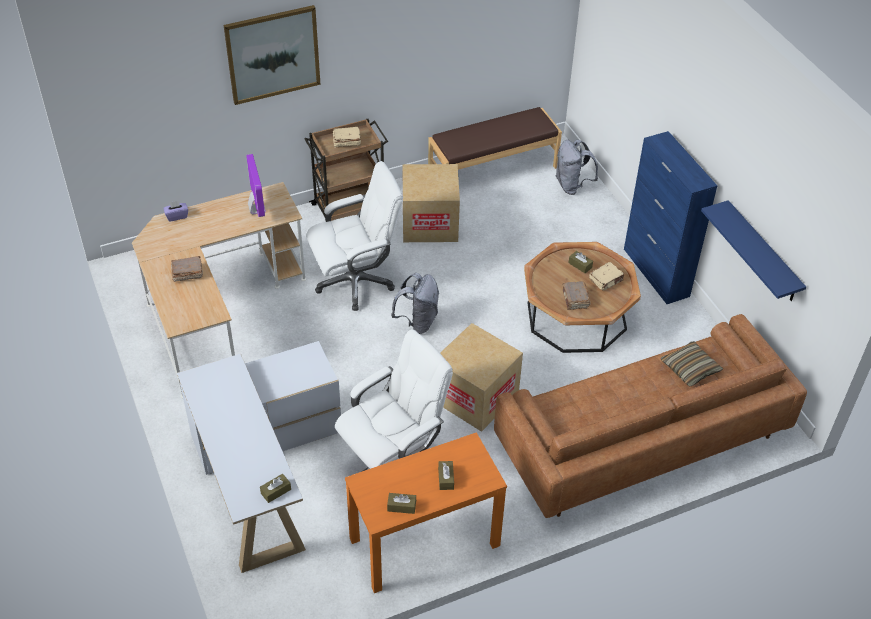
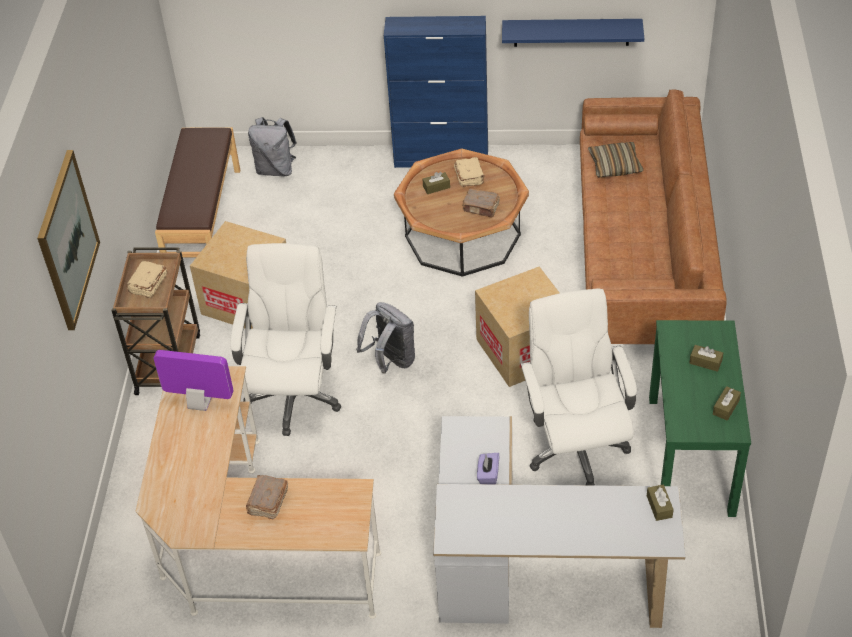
camera: 60 degrees left, 0 degrees up
(177, 216) = (154, 486): purple tissue box -> purple tissue box (488, 475)
(424, 542) = (691, 455): orange console table -> green console table

